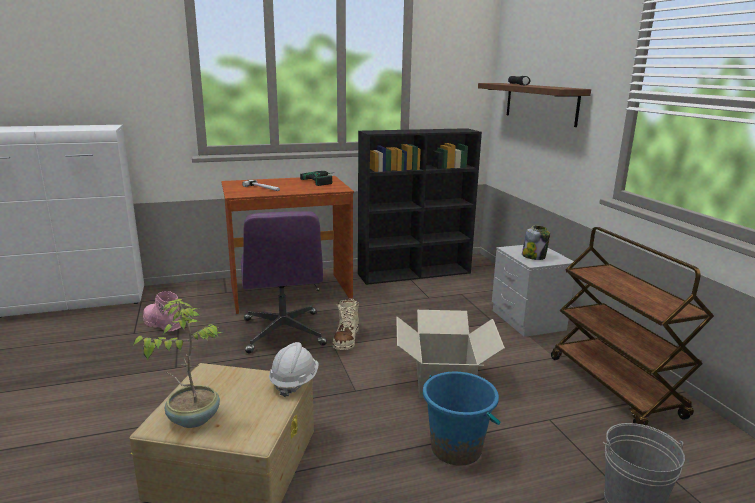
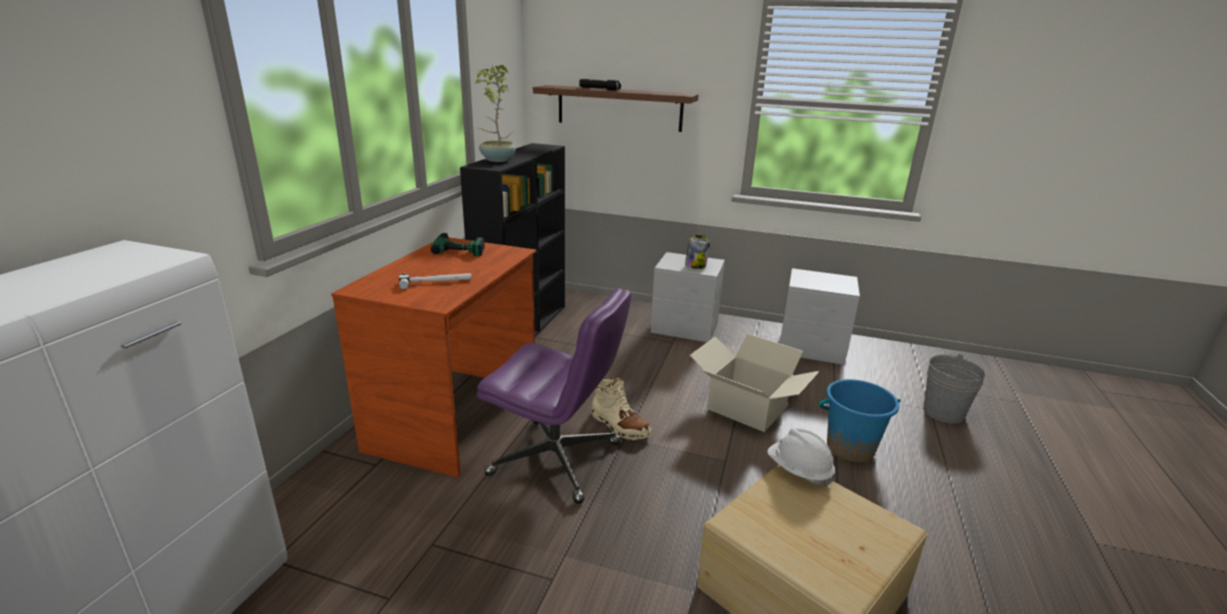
camera: 55 degrees left, 5 degrees up
(162, 325) = (400, 558): pink boot -> none
(193, 418) = (839, 562): potted plant -> potted plant (497, 160)
(615, 387) = (811, 348): brown cart -> grey nightstand

